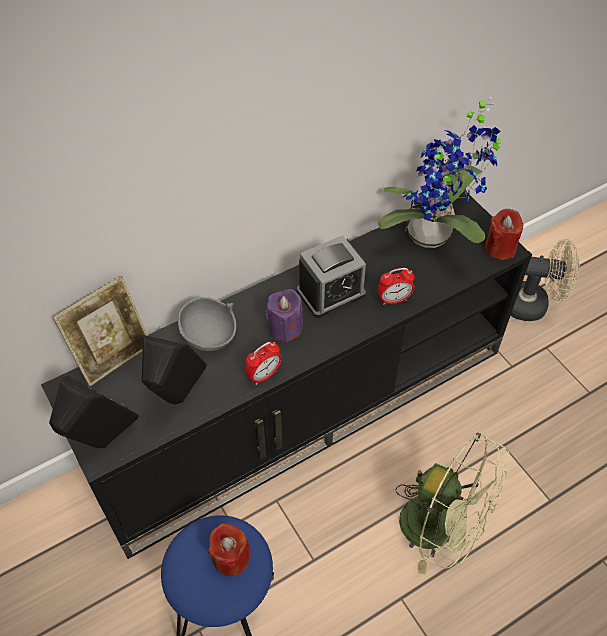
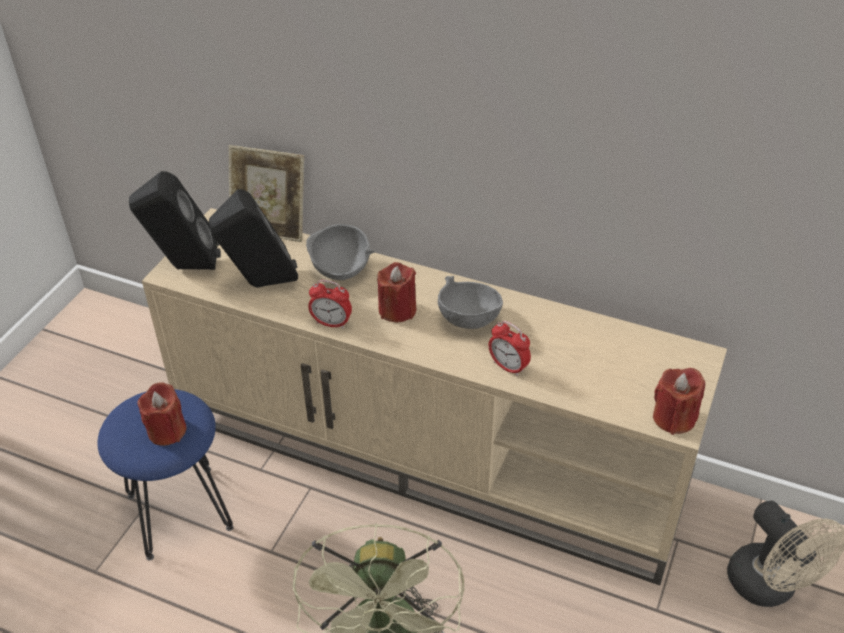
camera: 55 degrees right, 10 degrees down
(285, 328) = (397, 310): purple candle -> red candle
(302, 407) = (428, 450): black tv stand -> beige tv stand
(331, 293) = (470, 319): alarm clock -> grey bowl
(434, 237) = (627, 357): potted plant -> none

